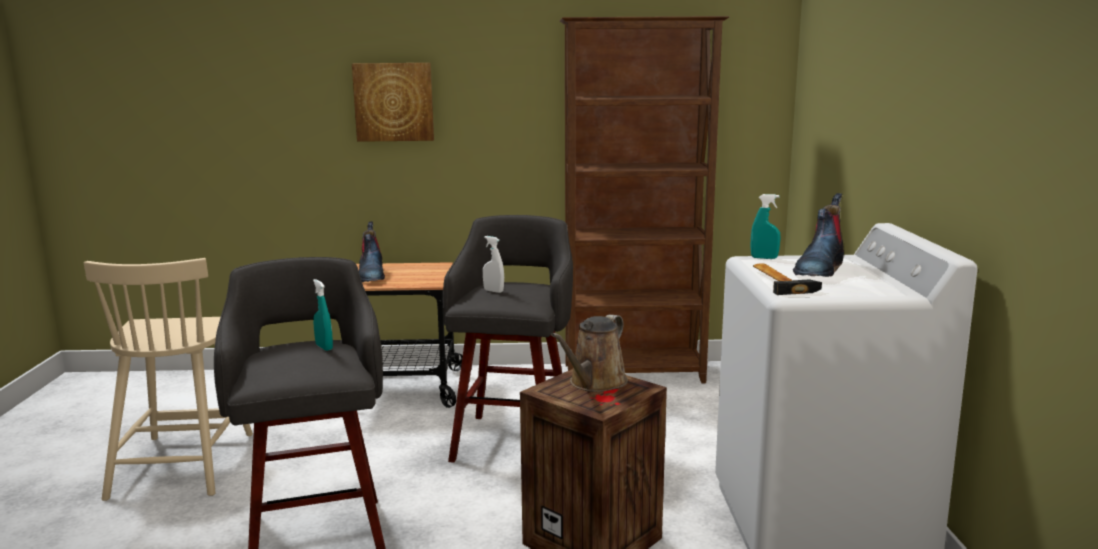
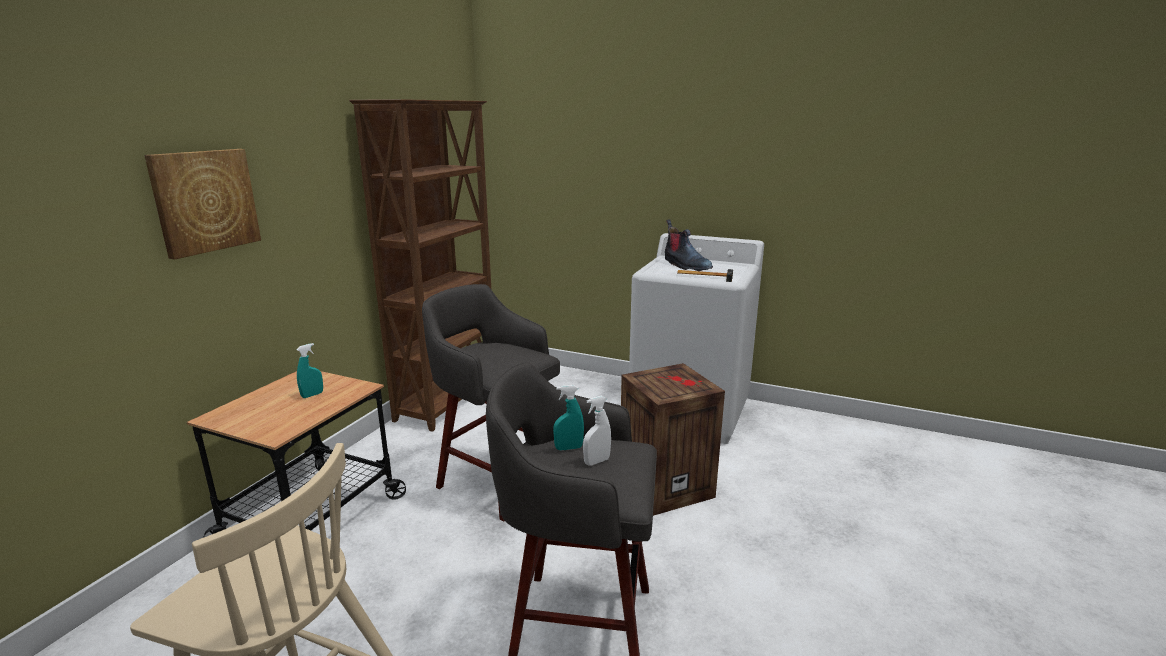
camera: 65 degrees left, 5 degrees up
(371, 275) = (277, 411): boot -> none
(493, 291) = (489, 359): white spray bottle -> white spray bottle (596, 461)
(595, 383) = (662, 379): brown watering can -> none
(764, 258) = (650, 268): turquoise spray bottle -> turquoise spray bottle (312, 395)

